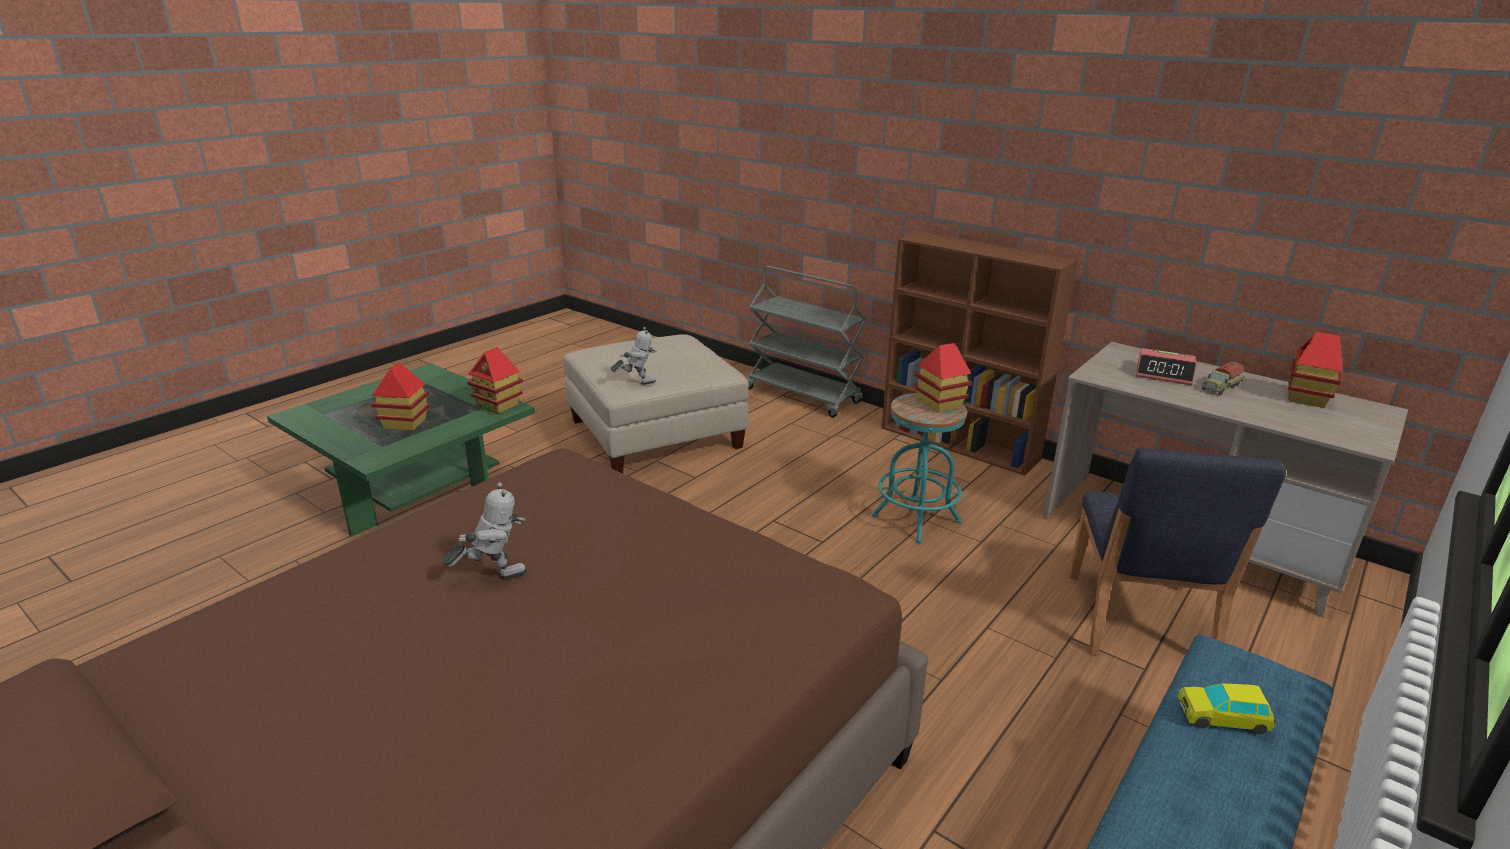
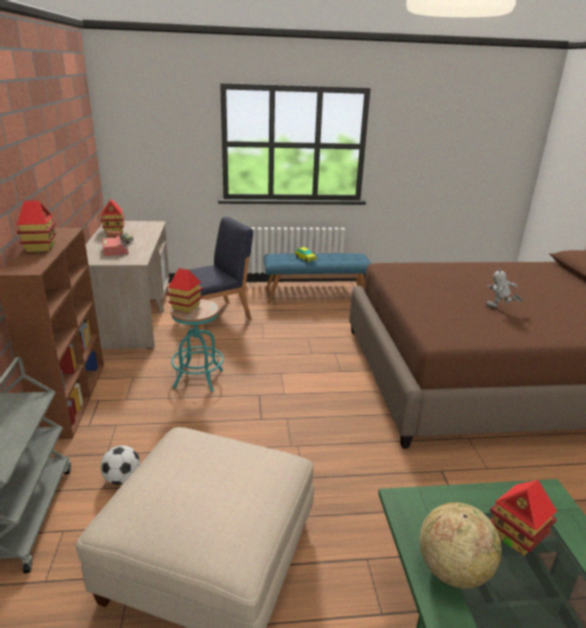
camera: 135 degrees left, 0 degrees up
(449, 394) = (452, 569): none -> globe
(498, 405) = (410, 511): toy house -> toy house (40, 247)
(636, 383) = (268, 459): toy robot -> none
(790, 431) = (122, 479): none -> football

